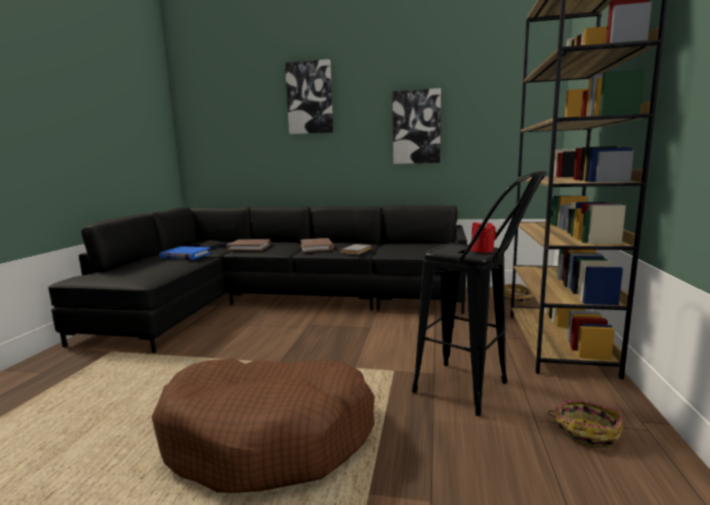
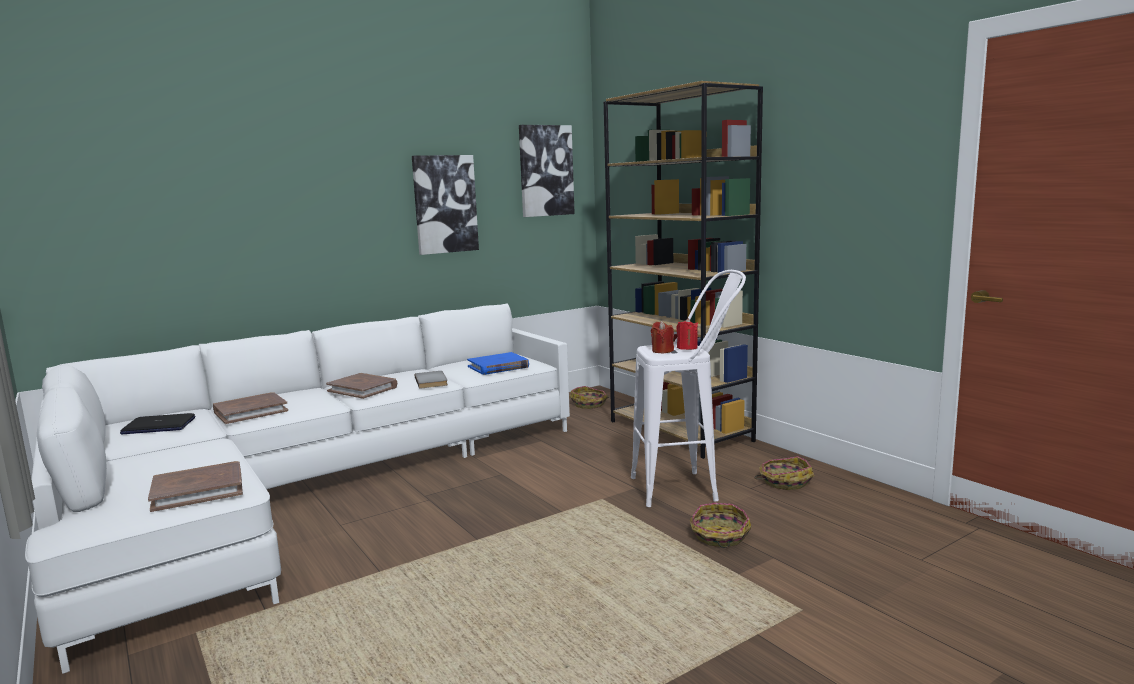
camera: 45 degrees left, 0 degrees up
(135, 275) = (198, 490): none -> brown book
(185, 256) = (176, 448): blue book -> blue book (498, 367)
(269, 436) = (603, 587): brown dog bed -> none
(273, 301) = (307, 490): black sofa -> white sofa
(309, 98) = (286, 159): picture -> picture (545, 171)
(421, 448) = (719, 536): none -> basket
(455, 249) = (662, 351): none -> red candle
(474, 392) = (688, 488): black stool -> white stool

